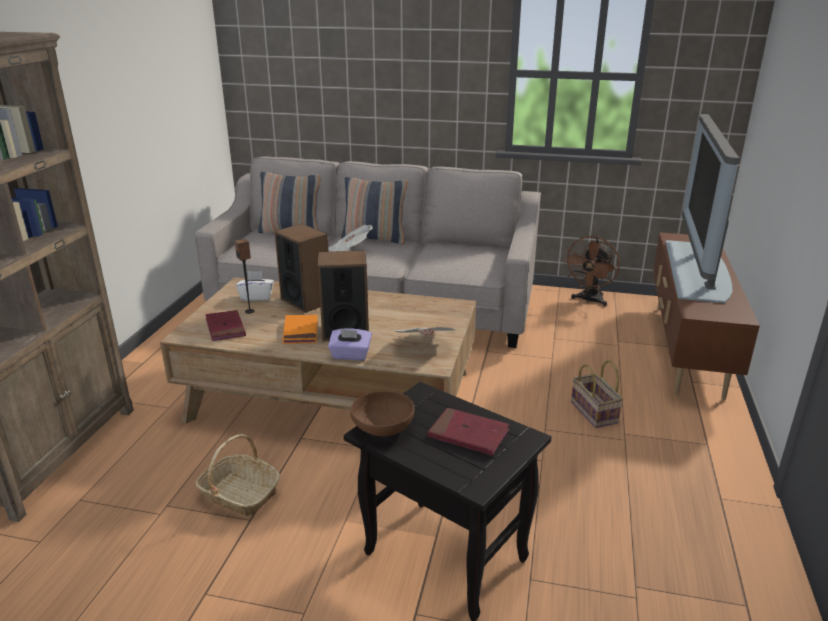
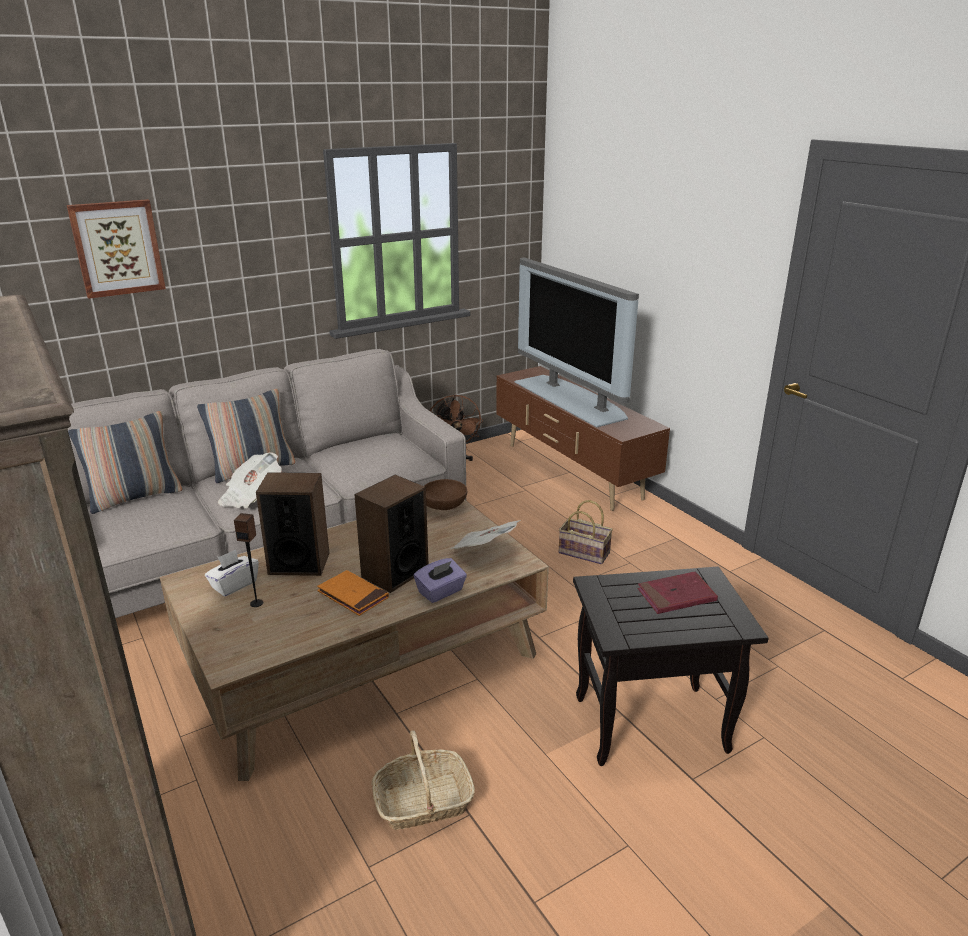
camera: 45 degrees left, 0 degrees up
(225, 328) = (263, 633): red book -> none
(341, 53) = (117, 248): none -> picture
(382, 430) = (621, 629): brown bowl -> brown bowl (444, 507)

